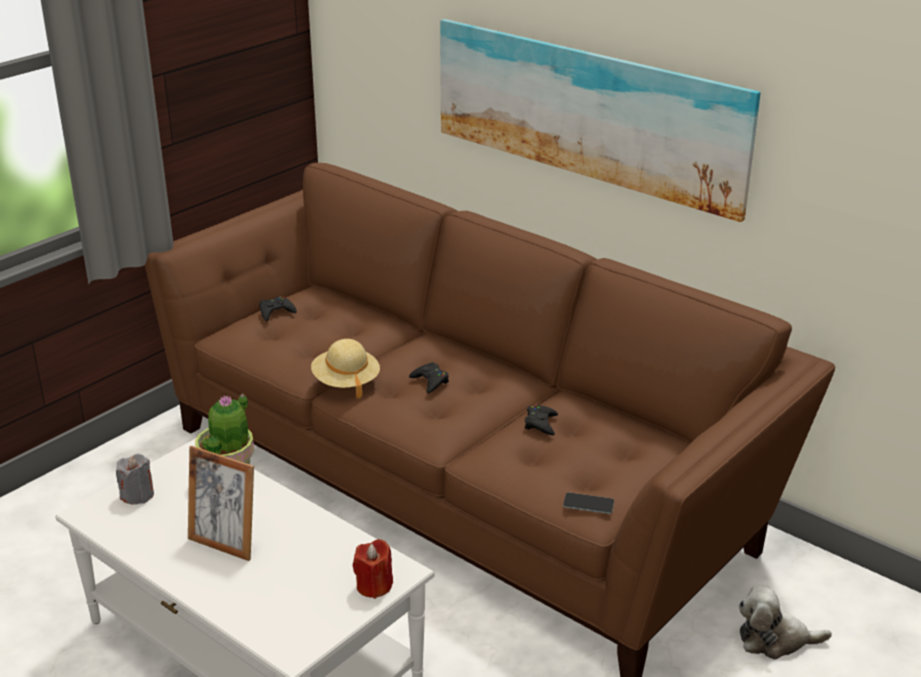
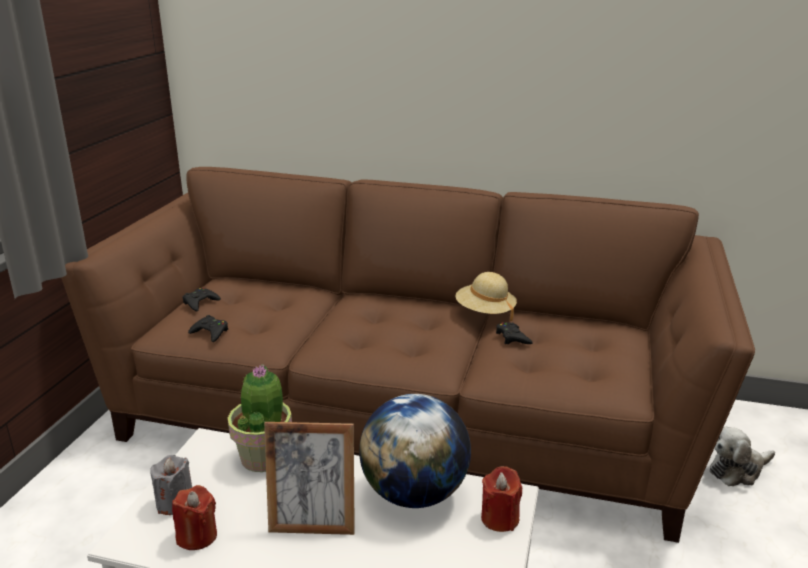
camera: 25 degrees left, 5 degrees down
(136, 525) = (197, 536): none -> red candle
(323, 544) = (414, 493): none -> globe
(346, 382) = (315, 344): beige hat -> beige hat (485, 312)
(430, 381) = (390, 326): black game controller -> black game controller (210, 332)
(588, 111) = (472, 71): picture -> none
(588, 504) = (615, 388): phone -> none

